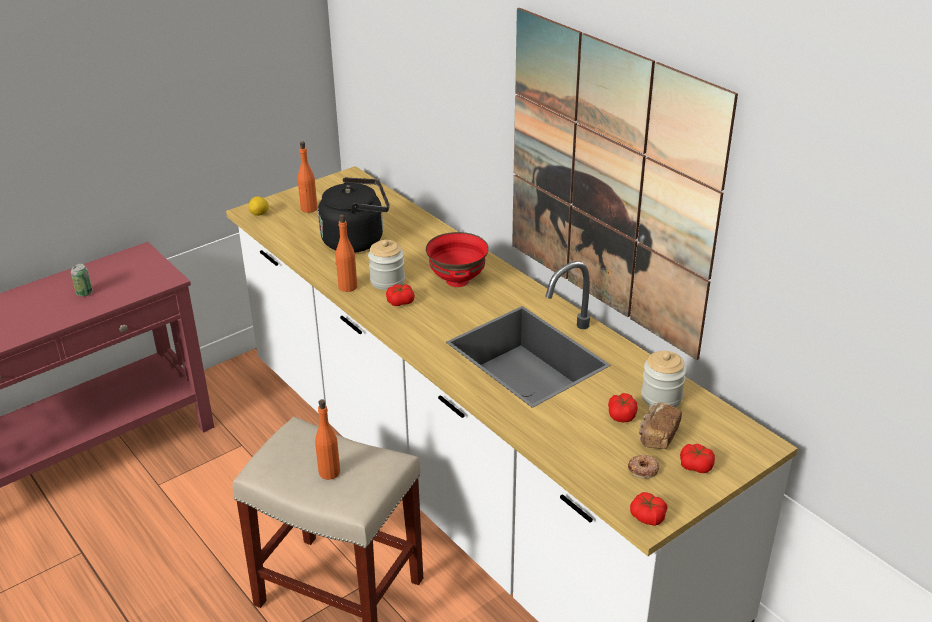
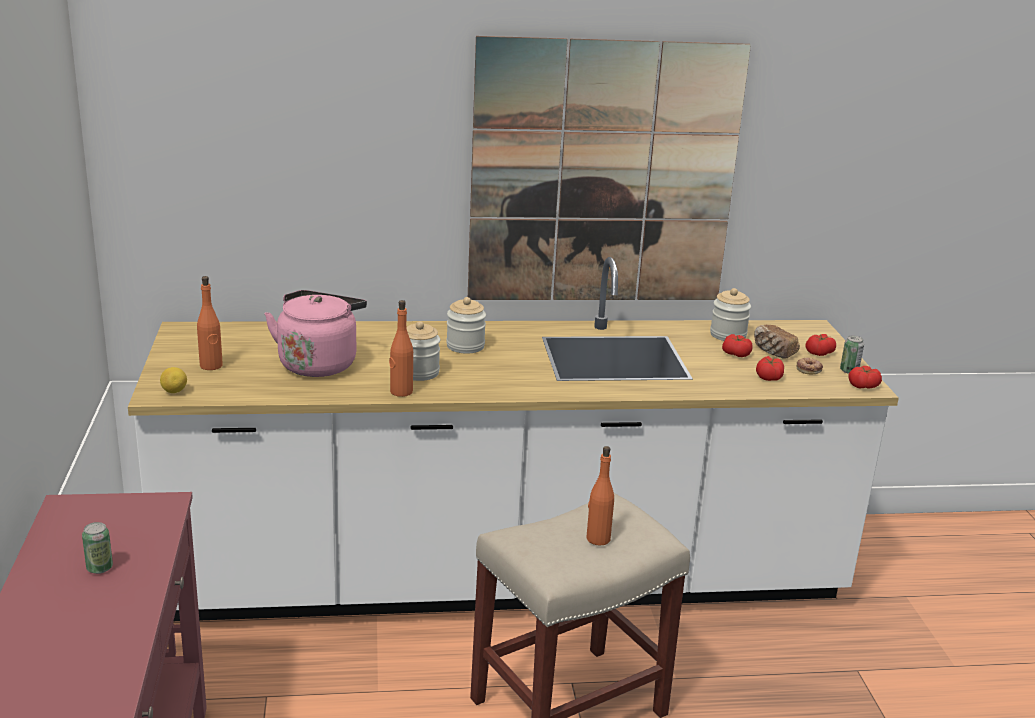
camera: 60 degrees left, 10 degrees down
(357, 240) = (319, 363): black kettle -> pink kettle
(400, 301) = (464, 378): tomato -> tomato (768, 377)
(458, 281) = (465, 346): red bowl -> jar
(674, 497) = (849, 371): none -> can

